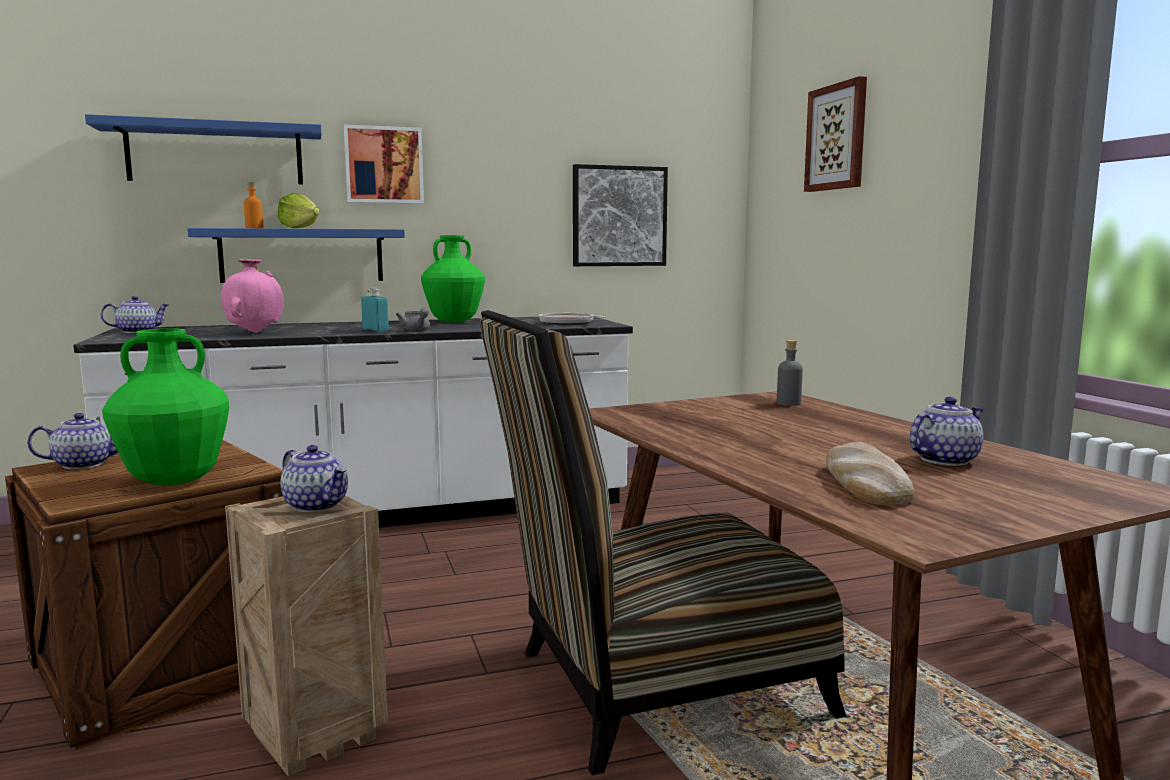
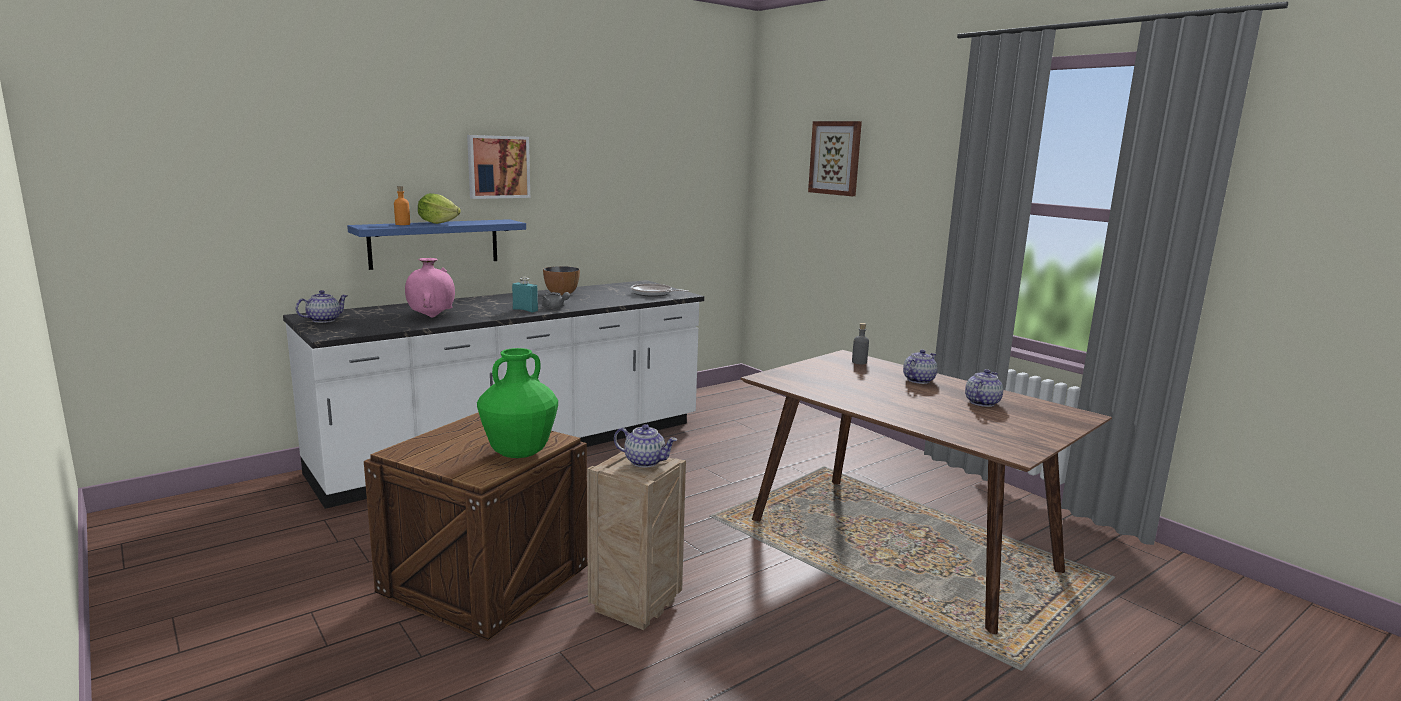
camera: 20 degrees left, 5 degrees up
(84, 464) = (423, 446): teapot -> teapot (918, 380)
(215, 154) = (364, 161): blue shelf -> none
(453, 321) = (561, 294): green vase -> bowl
(619, 216) = (666, 202): picture -> none
(652, 687) = (807, 546): chair -> none
(864, 483) = (961, 422): bread -> none

